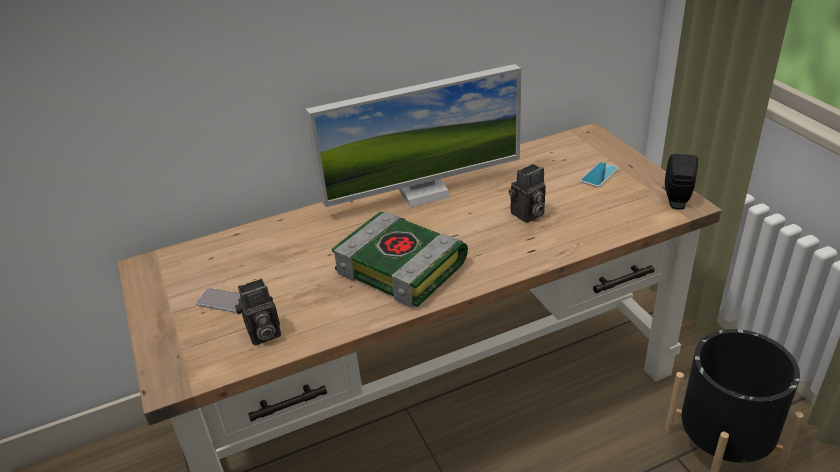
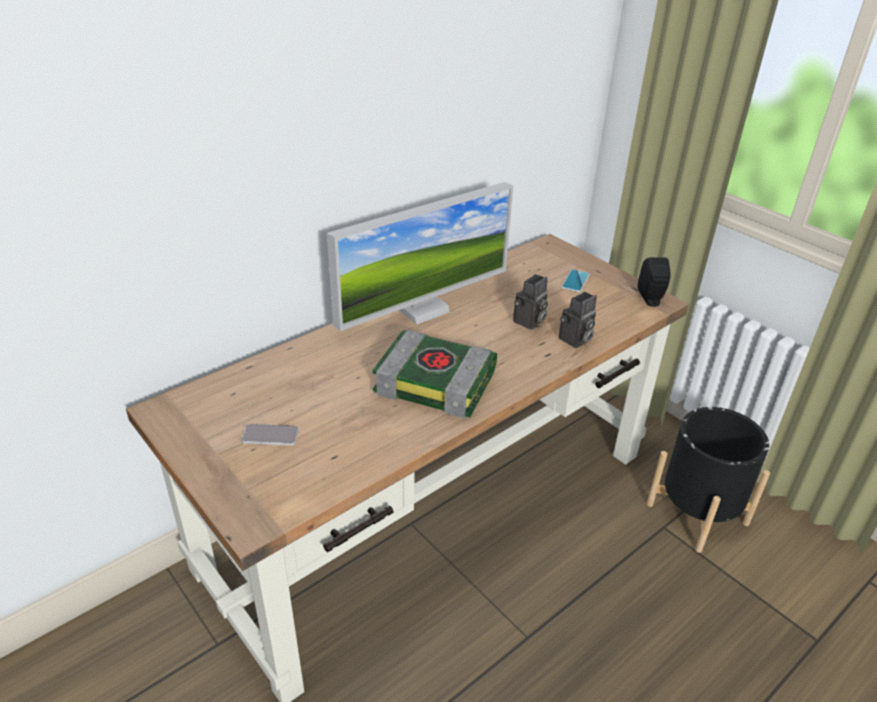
camera: 20 degrees left, 0 degrees up
(262, 334) = (328, 462): camera -> camera (575, 340)

